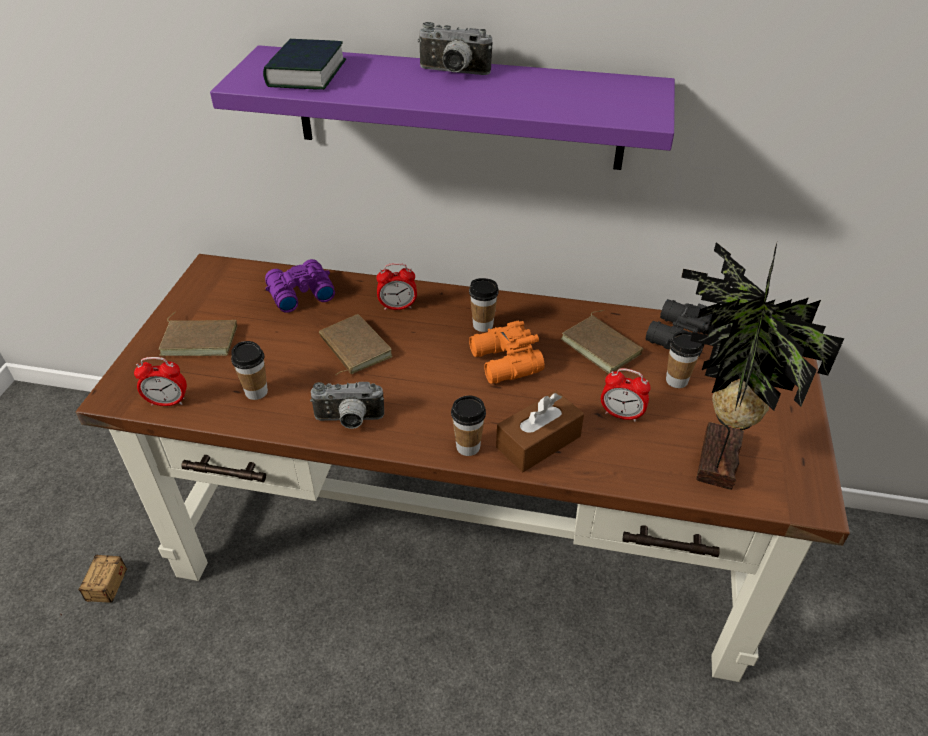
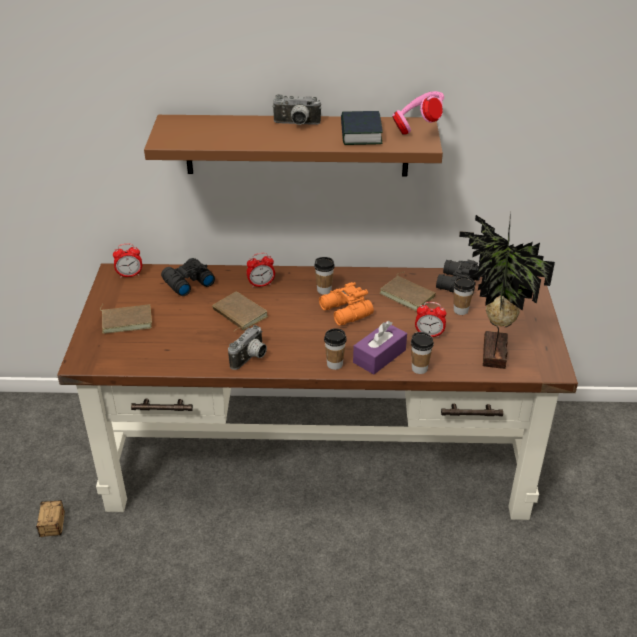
camera: 10 degrees left, 5 degrees down
(168, 402) = (121, 361): alarm clock -> alarm clock (130, 275)
(256, 392) = (181, 348): cup -> cup (419, 368)
(299, 293) = (187, 282): purple binoculars -> black binoculars
(306, 74) = (201, 132): book -> book (360, 134)
(349, 421) = (251, 358): camera -> camera turned 45 degrees counterclockwise
(458, 108) = (296, 145): purple shelf -> brown shelf
(538, 442) = (379, 356): brown tissue box -> purple tissue box
(641, 92) = (418, 128): none -> pink headphones

